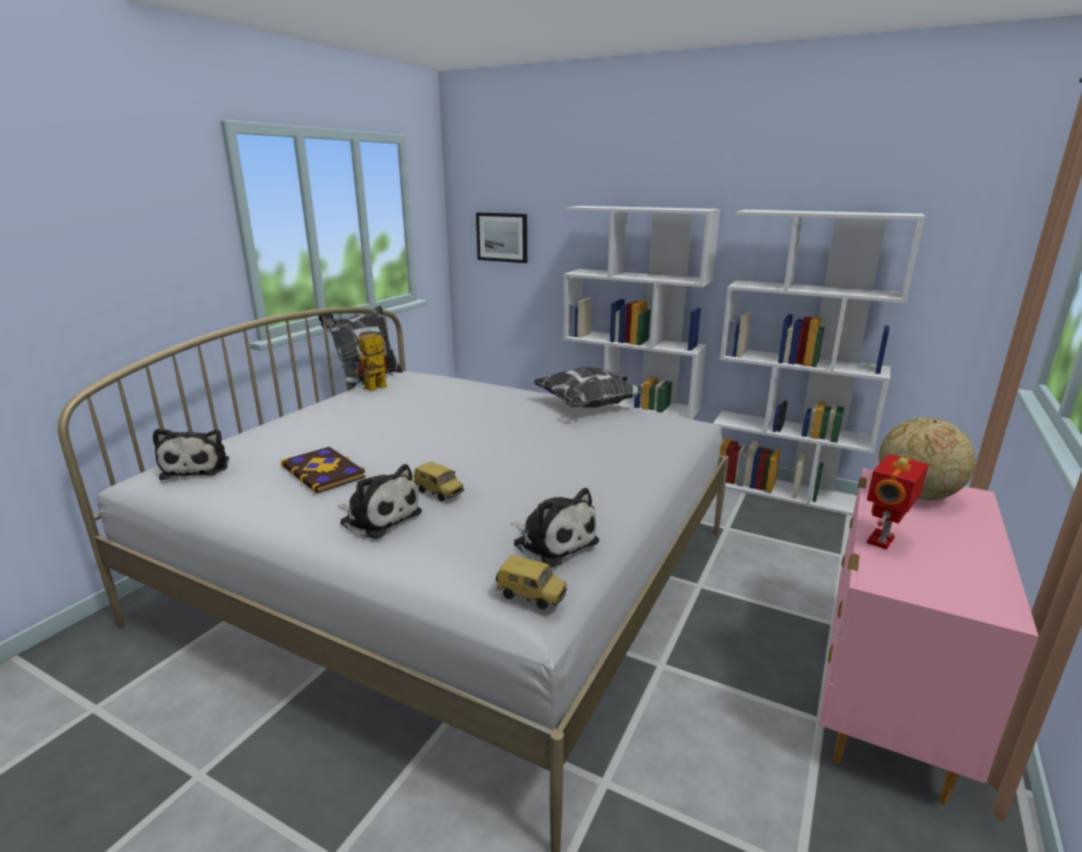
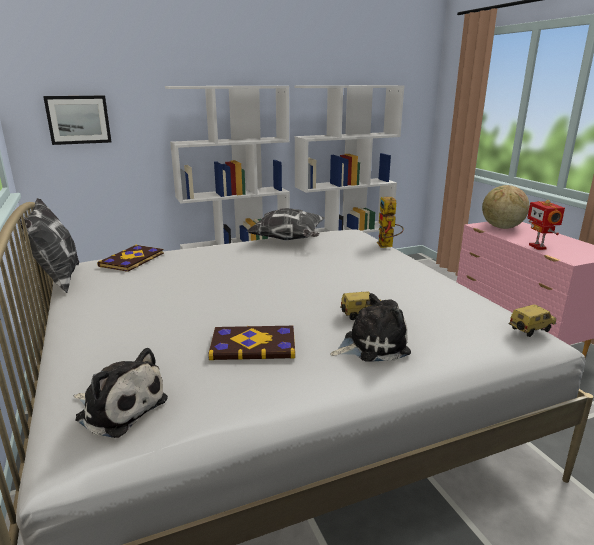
camera: 50 degrees left, 0 degrees up
(372, 389) = (96, 283): toy robot -> toy robot (387, 246)
(432, 380) = (133, 260): none -> book
(552, 541) = (469, 305): plush toy -> none

